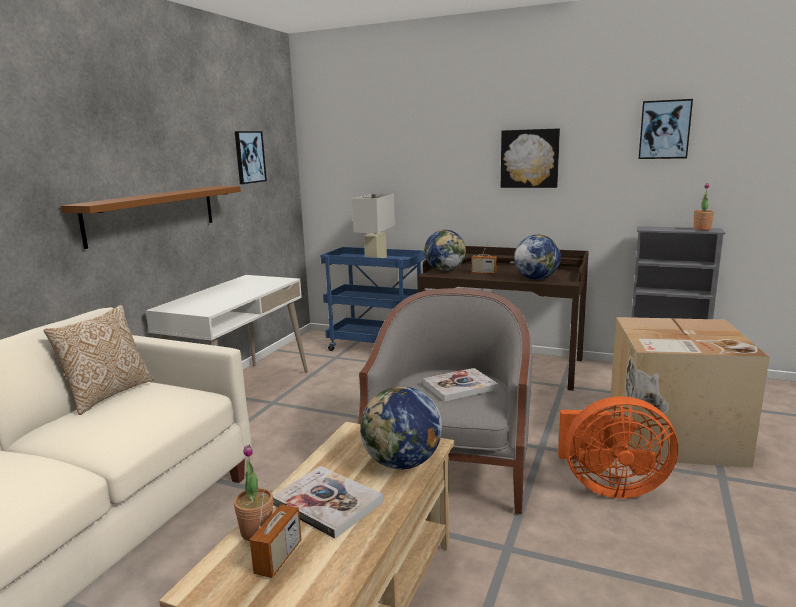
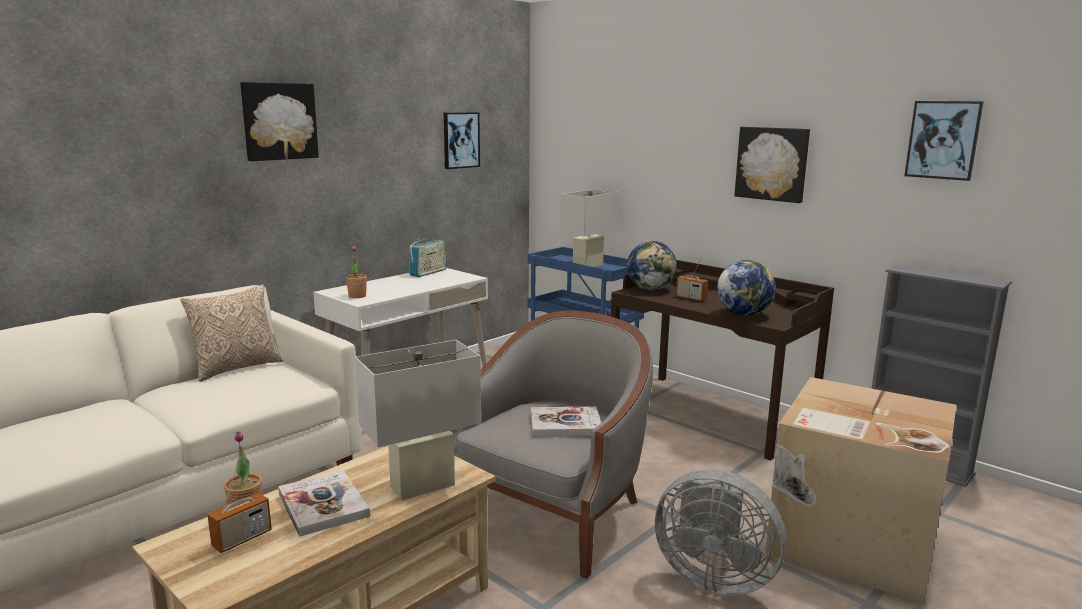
camera: 20 degrees right, 0 degrees up
(98, 139) = (279, 121): none -> picture
(153, 214) = (333, 196): brown shelf -> none
(241, 281) = (428, 272): none -> radio
(402, 463) = (422, 486): globe -> white table lamp
(609, 486) = (713, 577): orange fan -> grey fan
(702, 229) = (976, 279): potted plant -> potted plant (357, 296)

